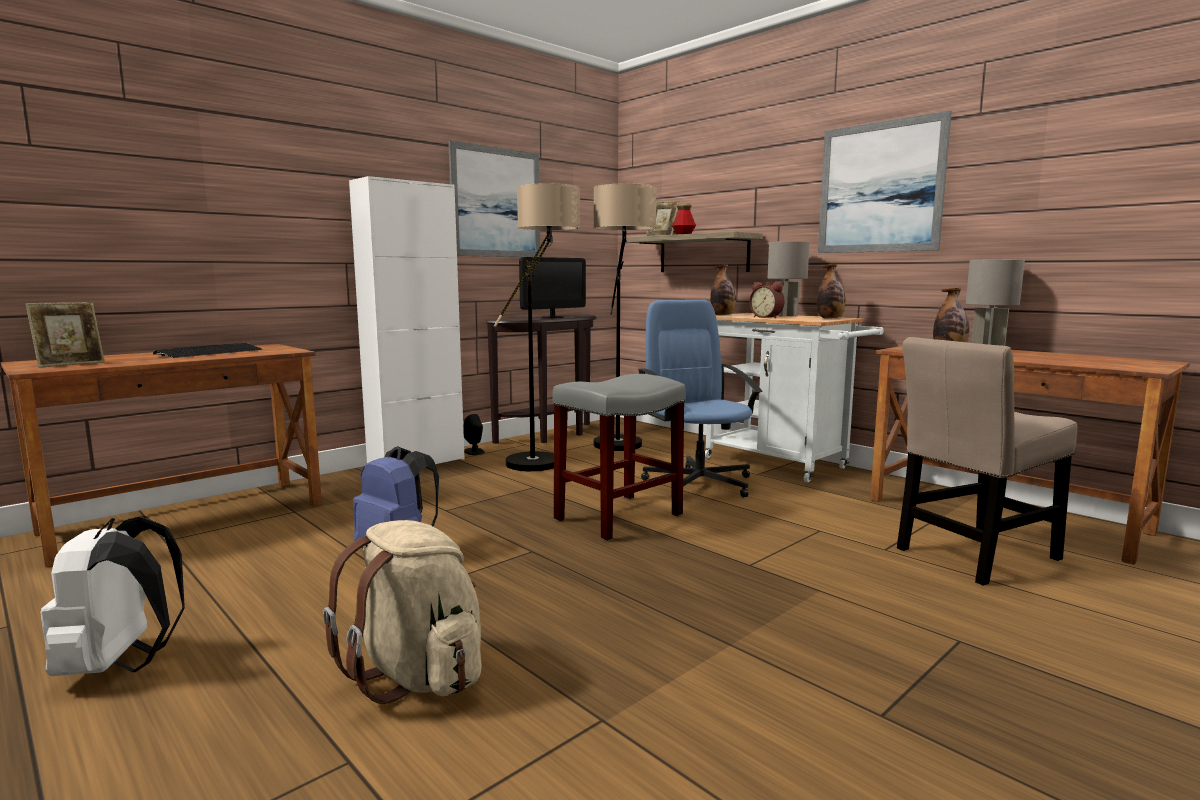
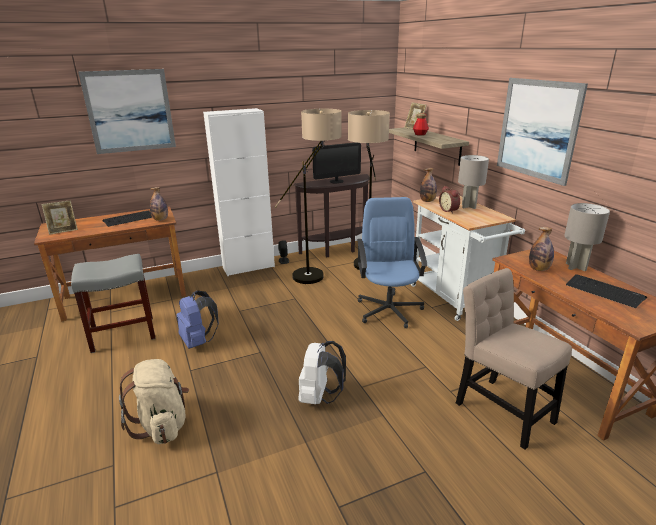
camera: 20 degrees right, 15 degrees up
(120, 664) = (63, 389): white backpack -> white backpack (320, 397)
(496, 202) = (301, 109): picture -> picture (130, 111)
(618, 518) = (321, 333): grey stool -> grey stool (122, 334)
(830, 318) = (489, 218): bottle -> bottle (160, 219)
(973, 556) = (500, 409): beige chair -> beige chair turned 60 degrees clockwise
(1056, 357) = (604, 291): none -> keyboard

